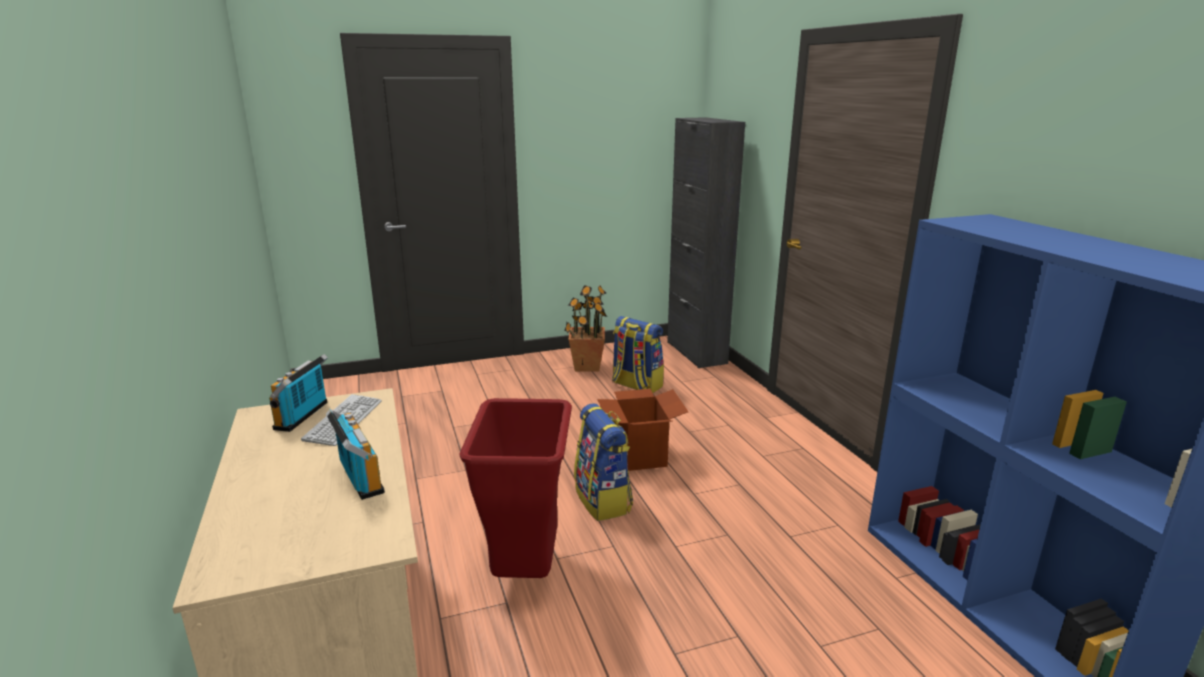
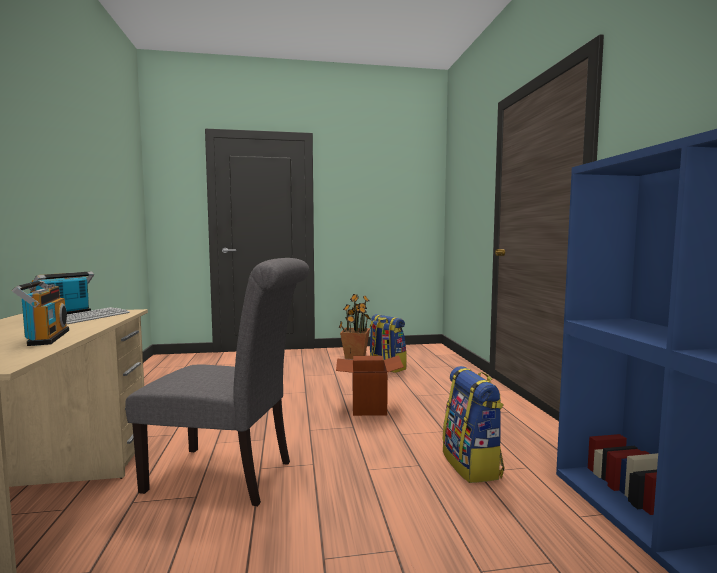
camera: 10 degrees right, 15 degrees down
(527, 573) = (229, 476): red trash can -> grey chair
(604, 500) = (323, 433): backpack -> backpack (472, 465)
(696, 353) = (440, 353): black cabinet -> none

